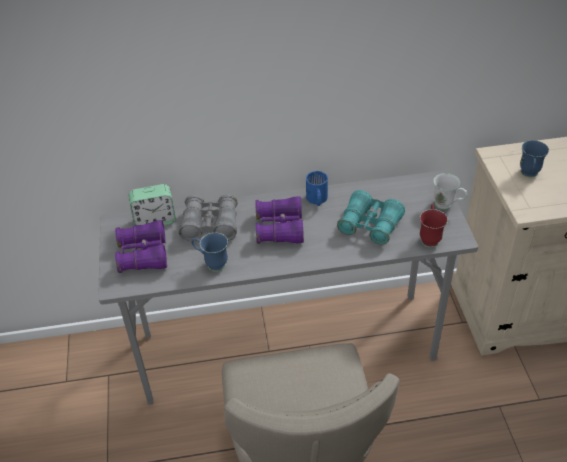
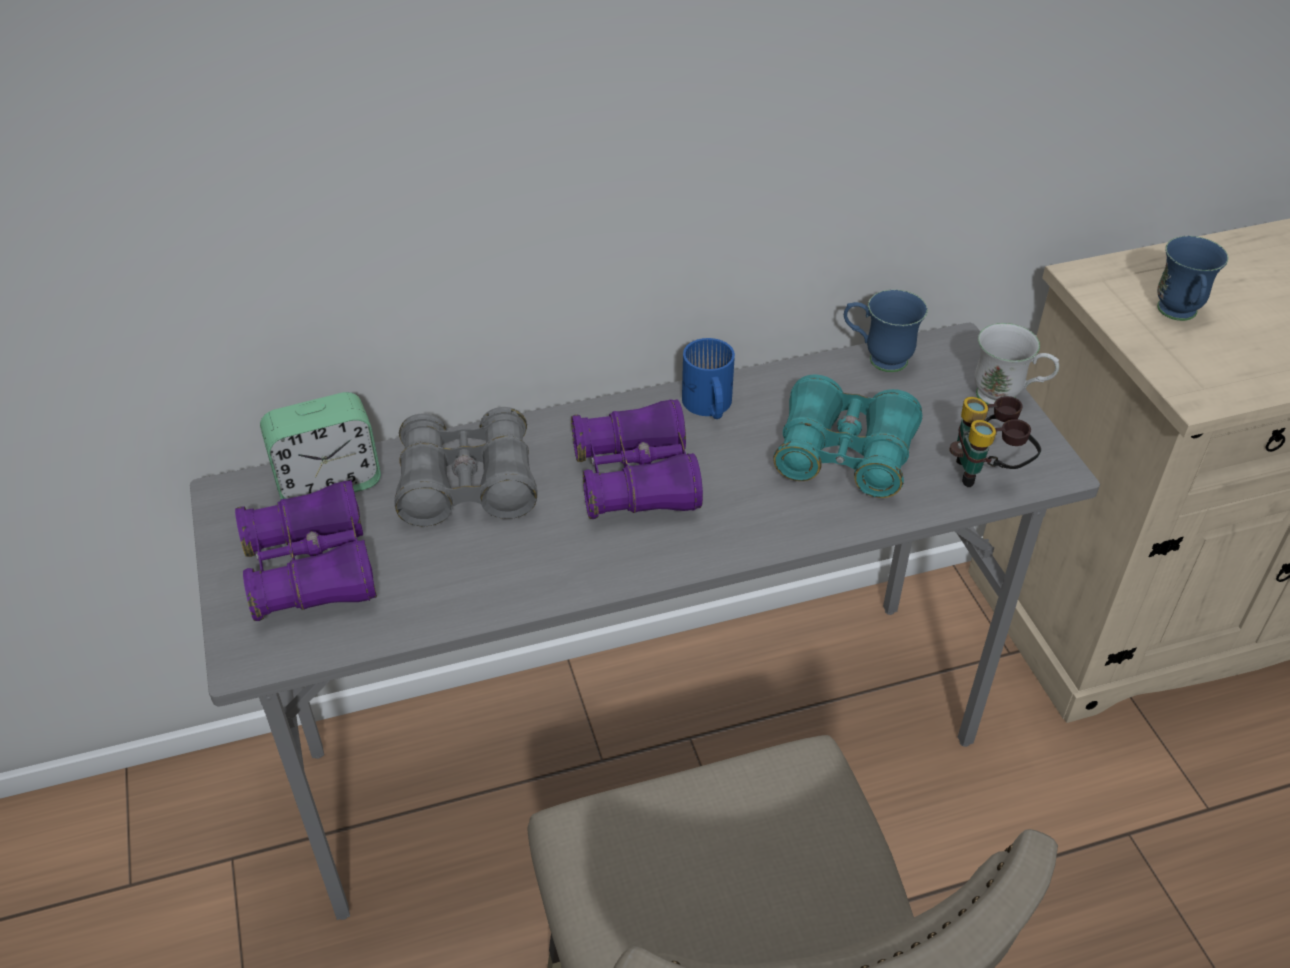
camera: 10 degrees left, 0 degrees up
(212, 263) = (487, 577): blue mug -> blue mug (877, 359)
(430, 237) = (987, 473): red mug -> binoculars

